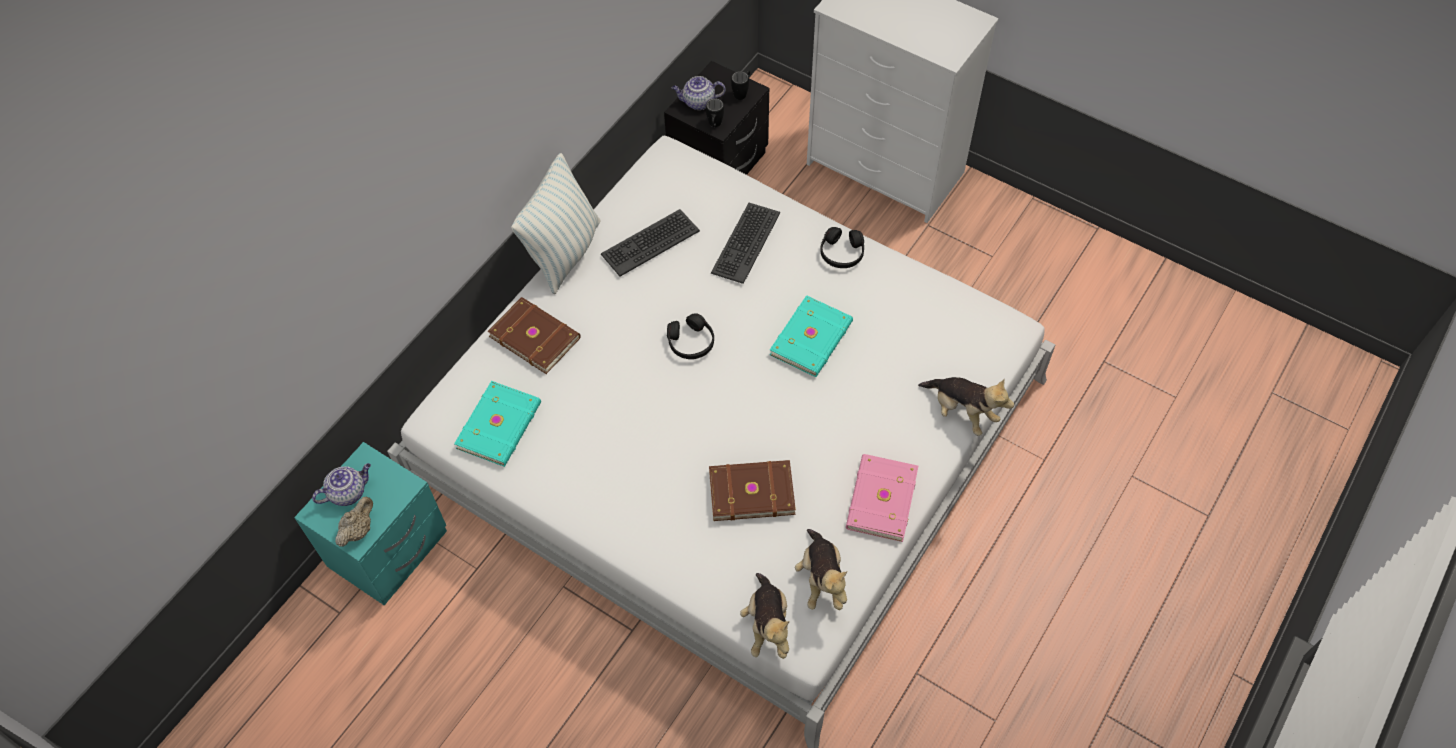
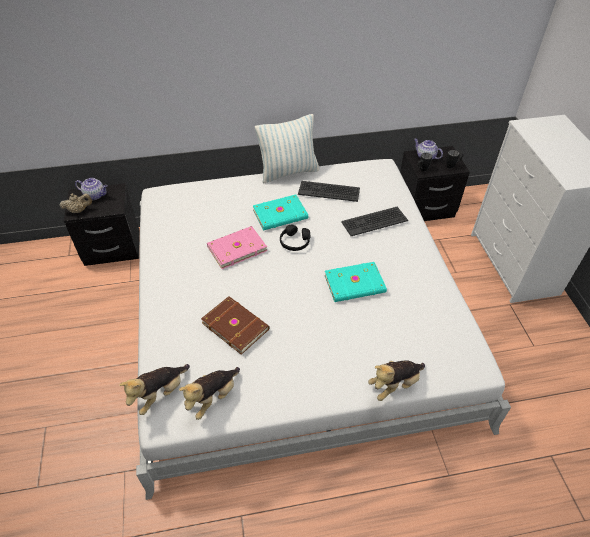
camera: 45 degrees right, 10 degrees down
(390, 550) = (112, 248): turquoise nightstand -> black nightstand
(501, 426) = (176, 214): turquoise book -> turquoise book (281, 215)
(535, 336) = (235, 192): brown book -> none
(841, 253) = (420, 260): black headphones -> none
(880, 499) = (292, 387): pink book -> pink book (236, 248)
(961, 412) = (394, 384): plush toy -> plush toy turned 60 degrees clockwise

